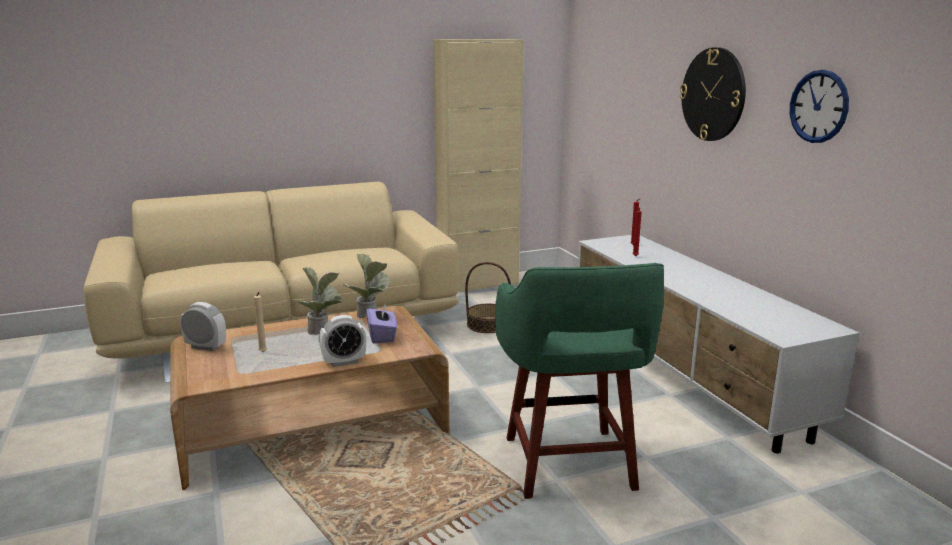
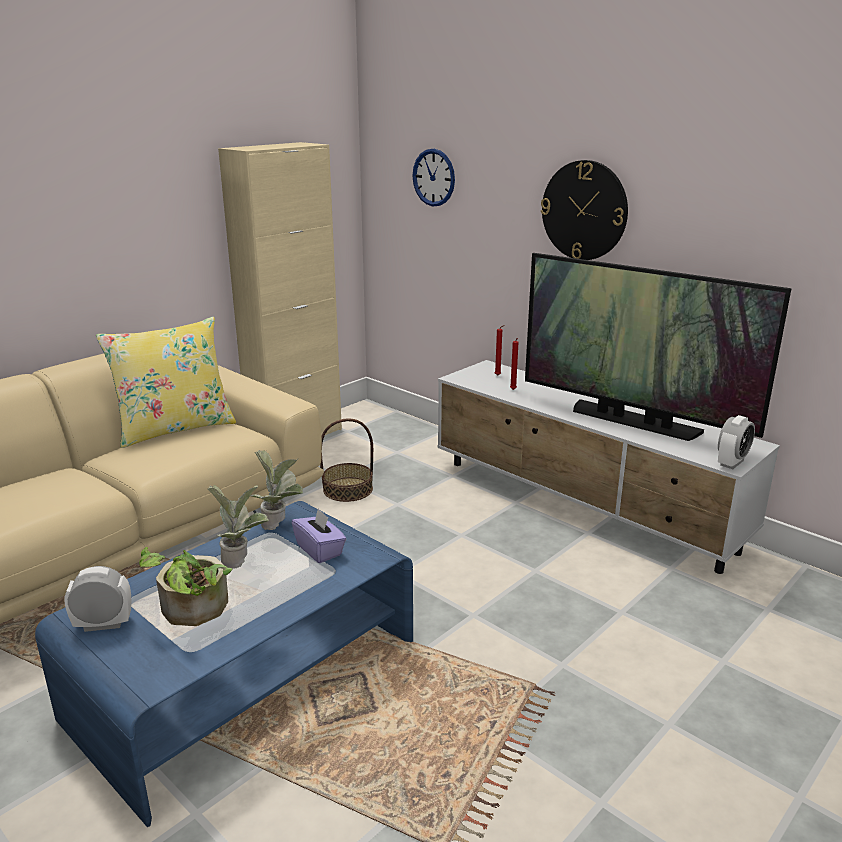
camera: 25 degrees left, 5 degrees up
(263, 353) = (192, 612): beige candle -> potted plant
(312, 425) = (245, 678): brown coffee table -> blue coffee table
(344, 362) = (309, 599): alarm clock -> alarm clock (731, 463)
(353, 247) = (175, 428): none -> yellow pillow
(570, 466) = (561, 644): green stool -> none
(723, 292) = (633, 421): none -> television
(819, 106) = (722, 227): wall clock -> wall clock (434, 177)

